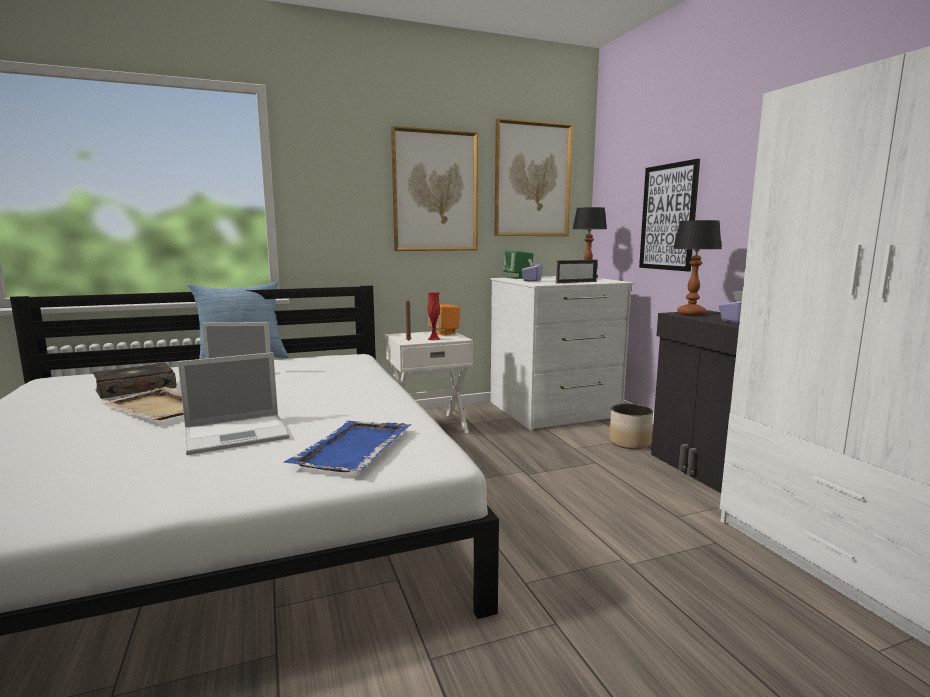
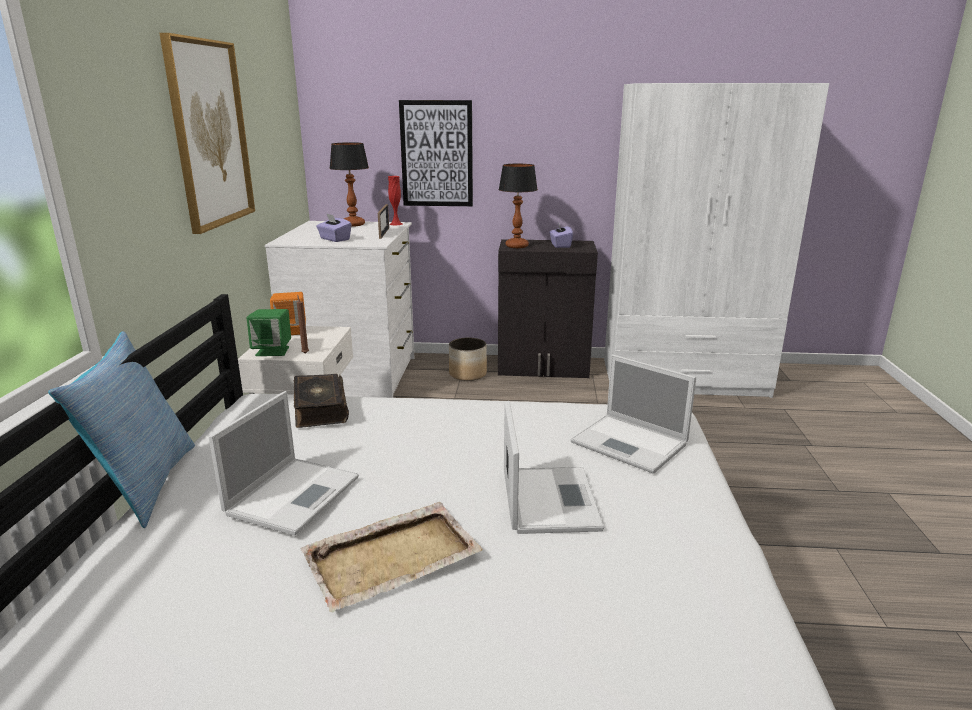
camera: 65 degrees left, 10 degrees up
(136, 389) = (237, 590): book -> book (319, 409)
(352, 449) = (631, 444): blue tray -> laptop
(434, 339) = (317, 341): red vase -> red vase (396, 224)
(518, 278) = (293, 238): green speaker -> green speaker (273, 351)
(532, 180) = (269, 107): picture -> none

